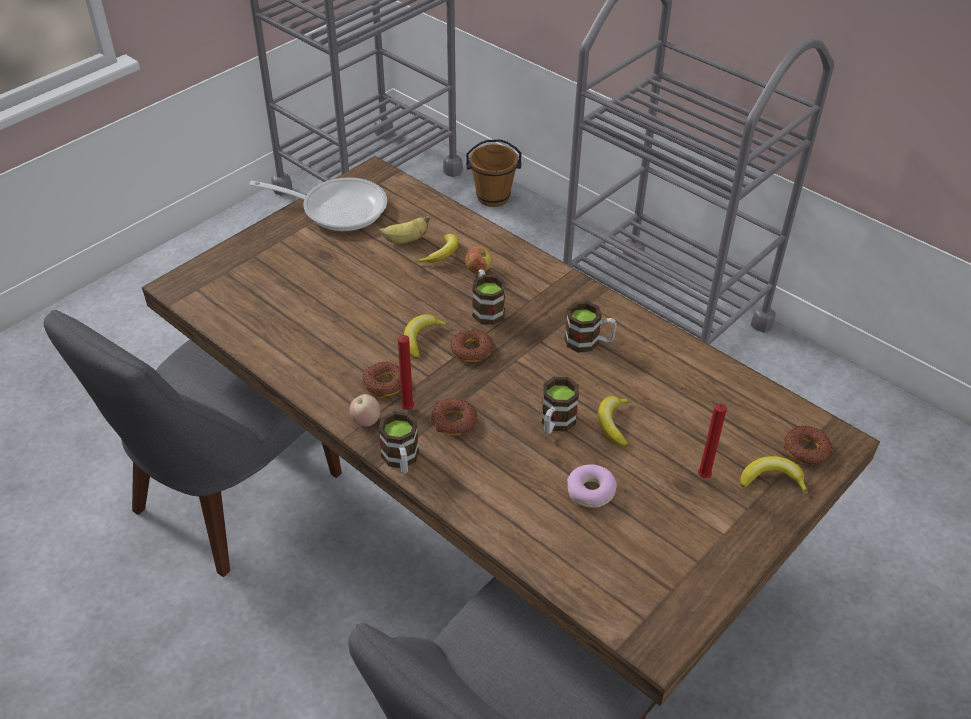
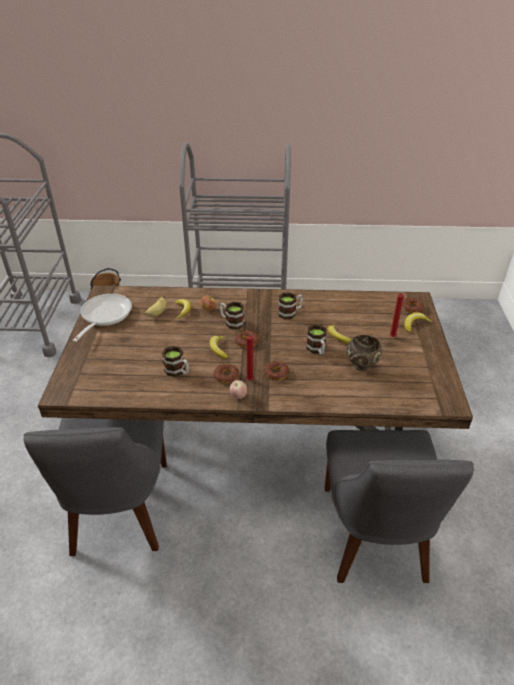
camera: 40 degrees left, 5 degrees down
(337, 208) = (104, 316): frying pan -> frying pan turned 45 degrees counterclockwise
(401, 460) = (274, 402): mug -> mug (178, 371)
(591, 491) = (362, 366): donut -> brown bowl

